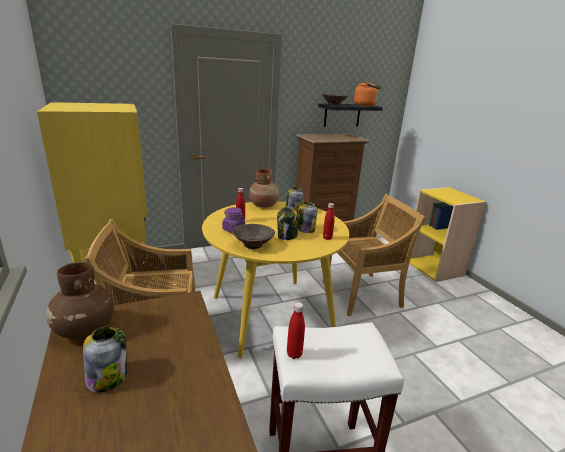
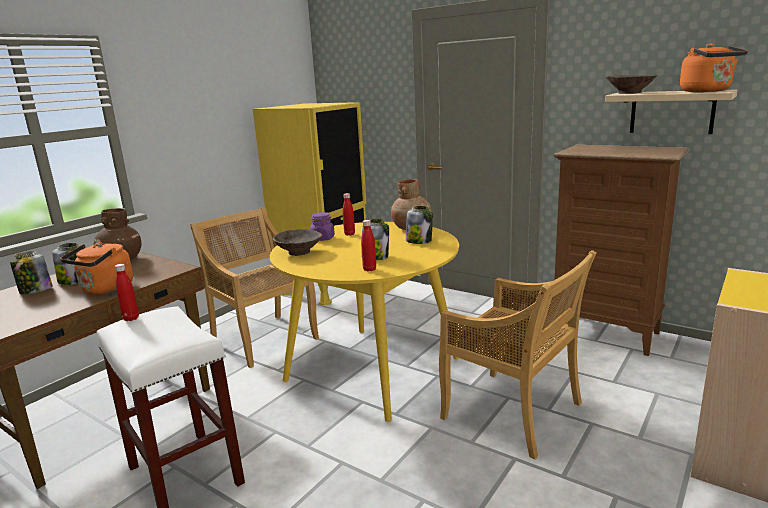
camera: 60 degrees right, 5 degrees down
(188, 357) = (105, 290): none -> orange kettle
(287, 236) = (343, 256): jar -> jar (35, 291)
(342, 115) = (671, 112): black shelf -> beige shelf

